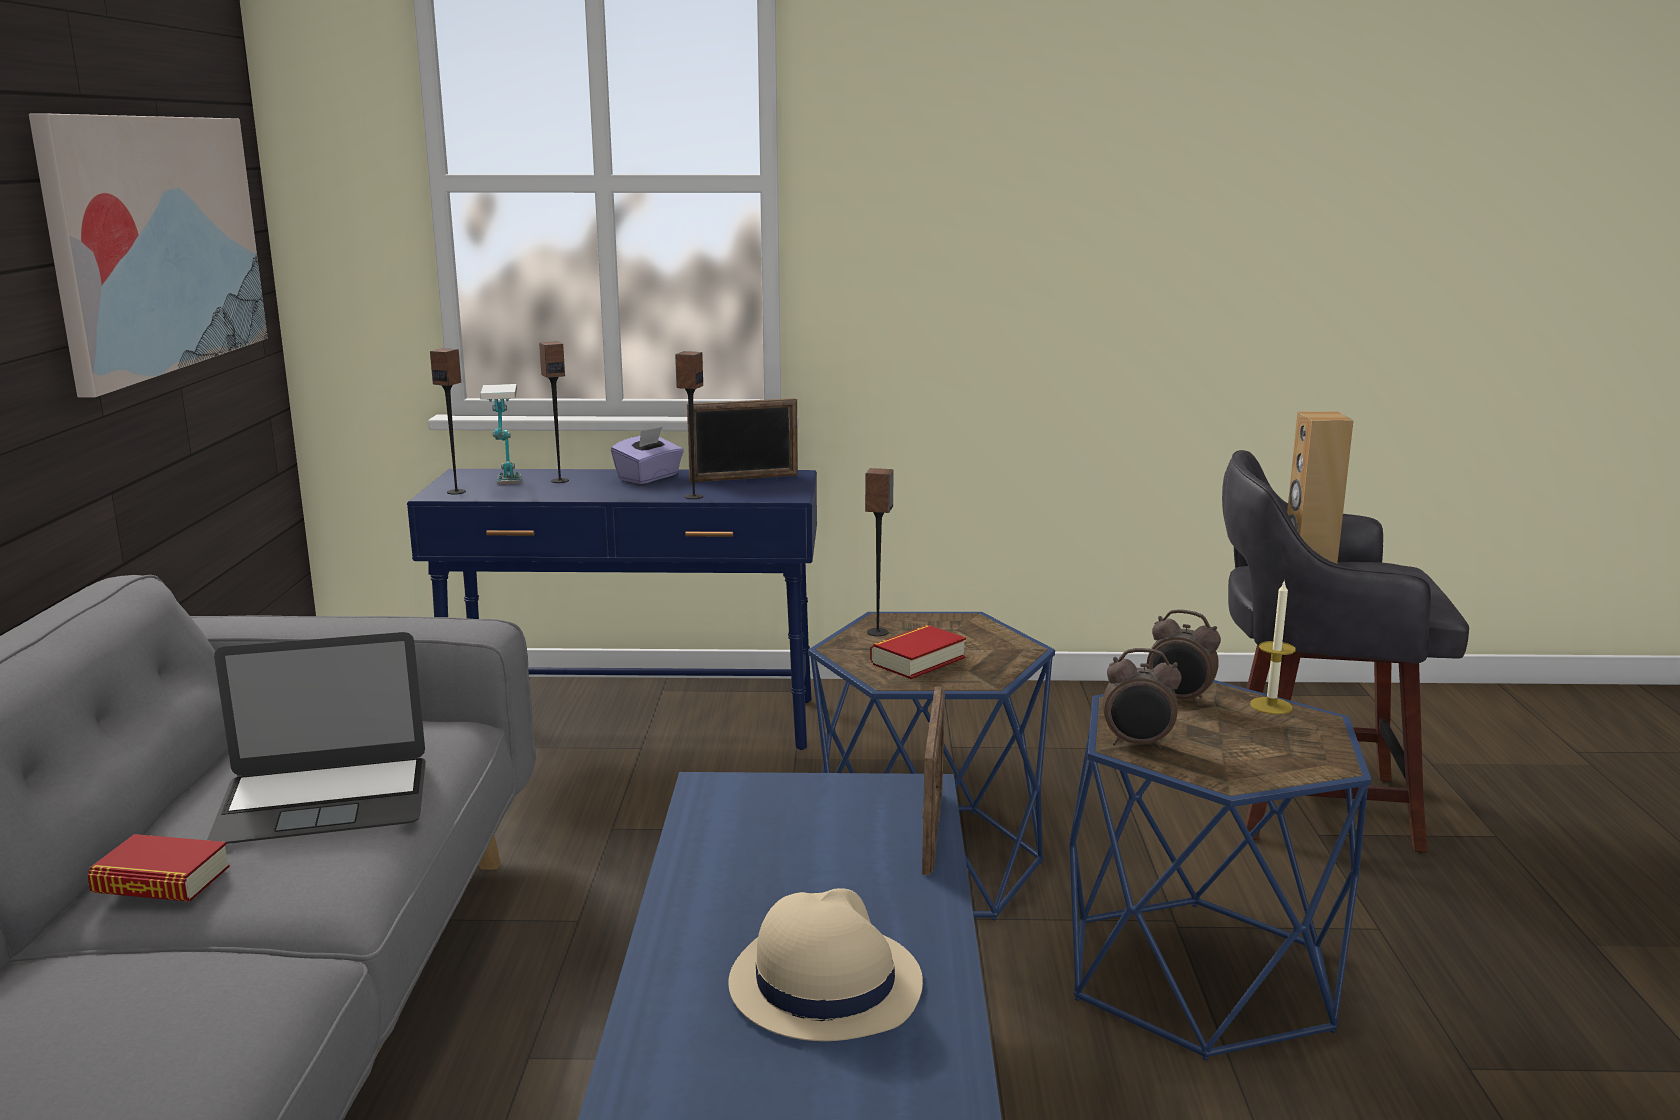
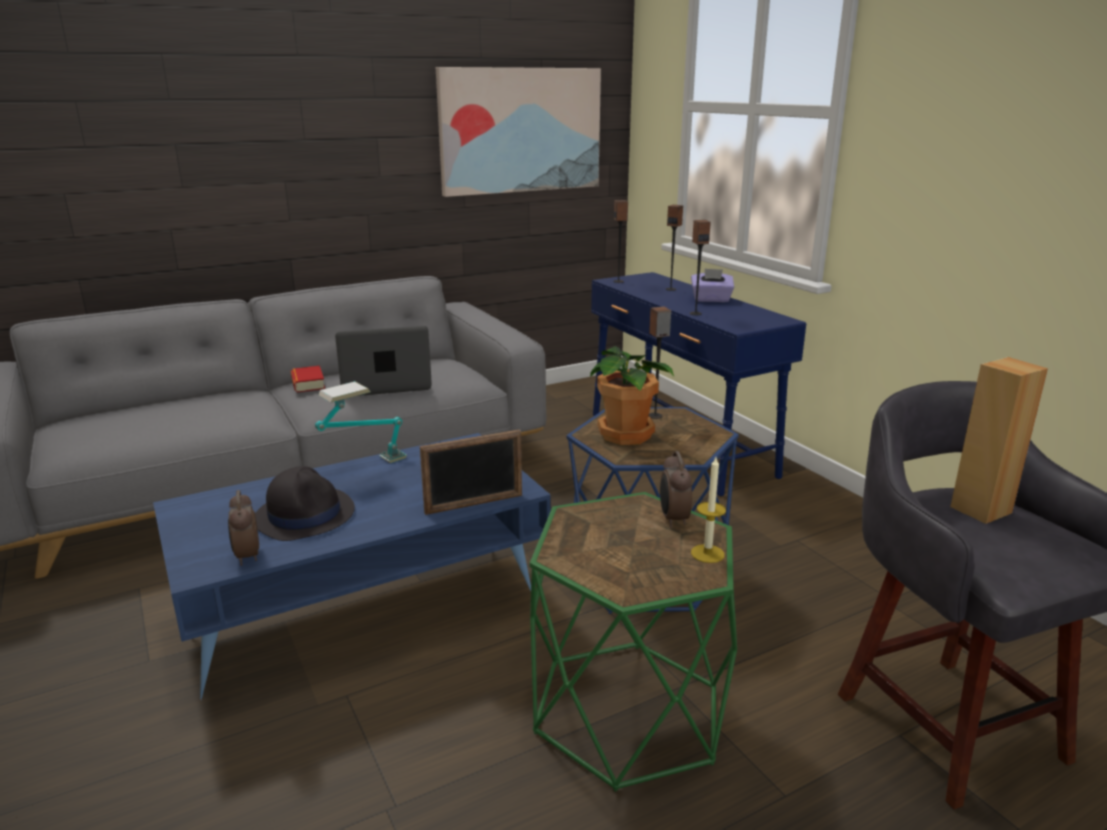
camera: 60 degrees right, 5 degrees up
(324, 800) = (385, 384): laptop -> laptop turned 120 degrees clockwise
(507, 490) = (636, 287): table lamp -> table lamp (365, 466)
(744, 478) = (751, 314): picture frame -> none
(823, 983) = (305, 515): beige hat -> black hat
(918, 660) = (627, 434): book -> potted plant
(1138, 744) = (580, 518): alarm clock -> alarm clock (247, 556)
(1200, 976) = (626, 711): blue side table -> green side table

